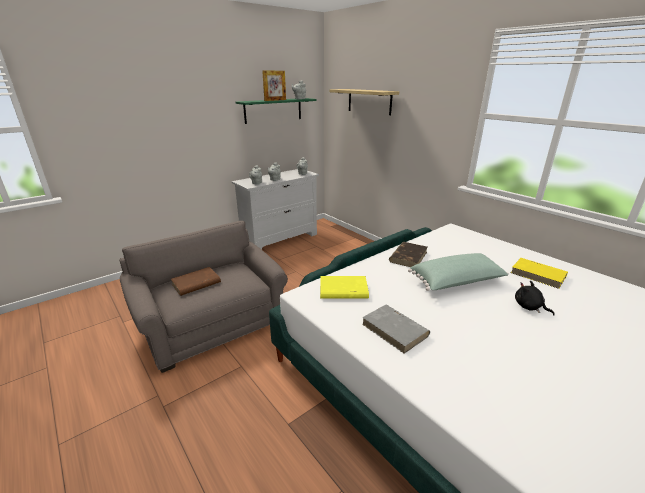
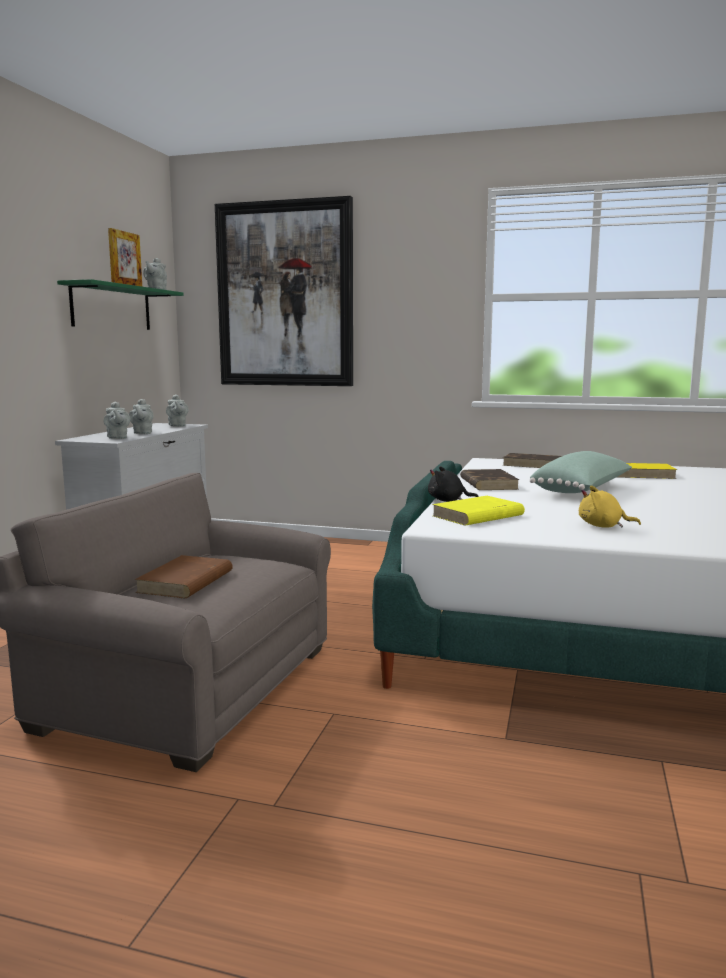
camera: 35 degrees left, 15 degrees down
(369, 101) = (285, 295): shelf -> picture
(395, 330) = (603, 526): grey book -> yellow plush toy
(476, 241) = (533, 464): none -> brown book
(529, 307) = (680, 491): black plush toy -> black plush toy (448, 501)

